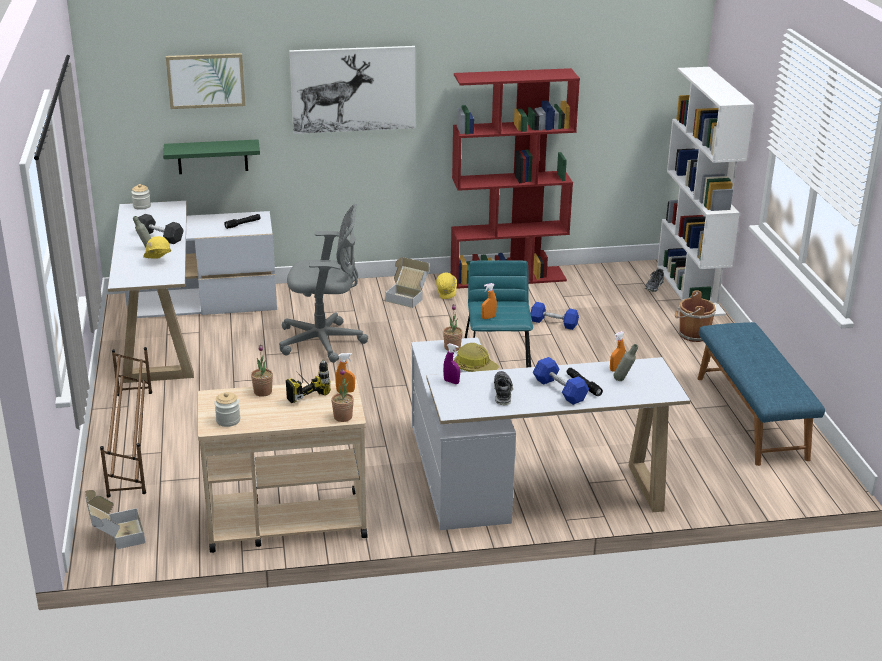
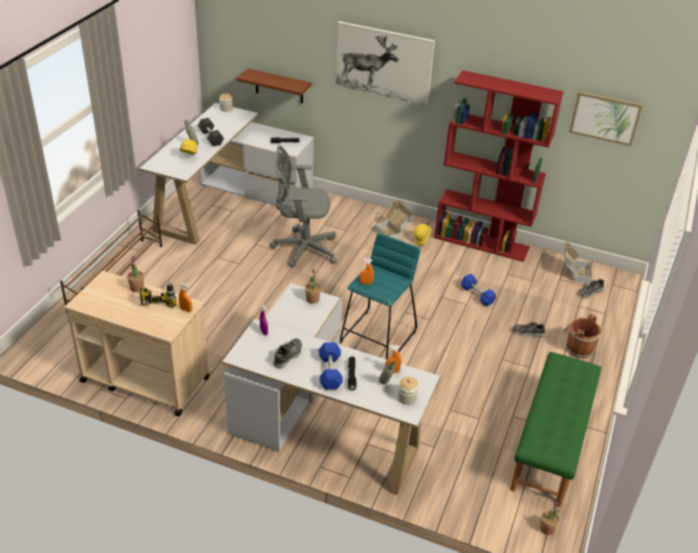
camera: 30 degrees right, 10 degrees up
(115, 536) = (44, 344): cardboard box -> cardboard box (573, 274)
(206, 80) = (278, 29): picture -> picture (605, 118)
(212, 156) = (279, 86): green shelf -> brown shelf
(228, 420) = (93, 302): jar -> jar (407, 397)
(325, 342) = (302, 249): grey office chair -> grey office chair turned 150 degrees clockwise
(343, 417) = (162, 330): potted plant -> potted plant (547, 529)
(475, 367) = (310, 323): hard hat -> none
(635, 338) = (528, 333): none -> shoe
(691, 290) = (618, 307): white bookcase -> none
(752, 417) = (551, 444): blue bench -> green bench

